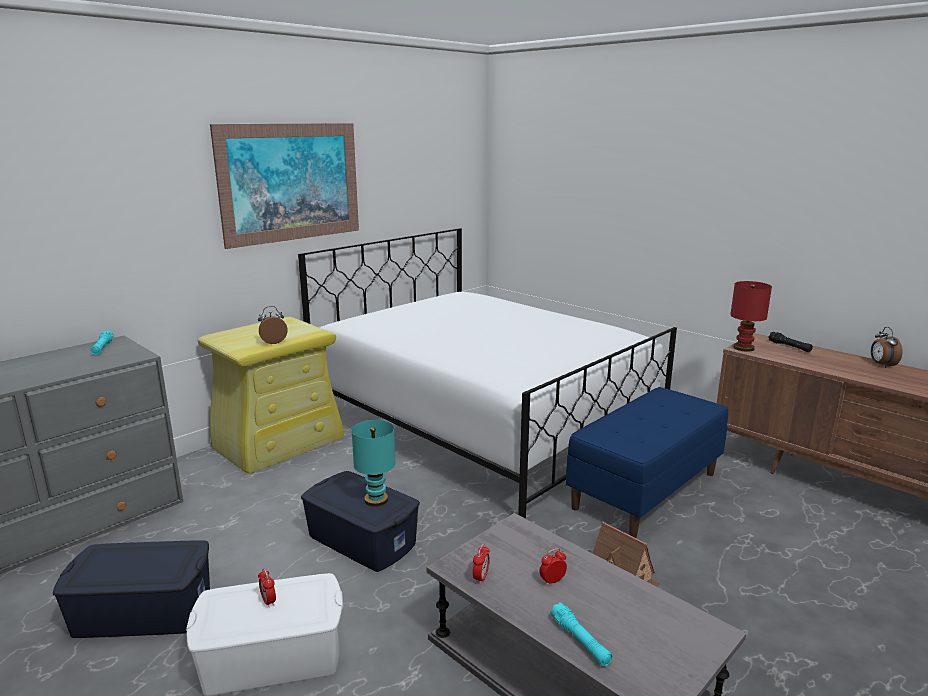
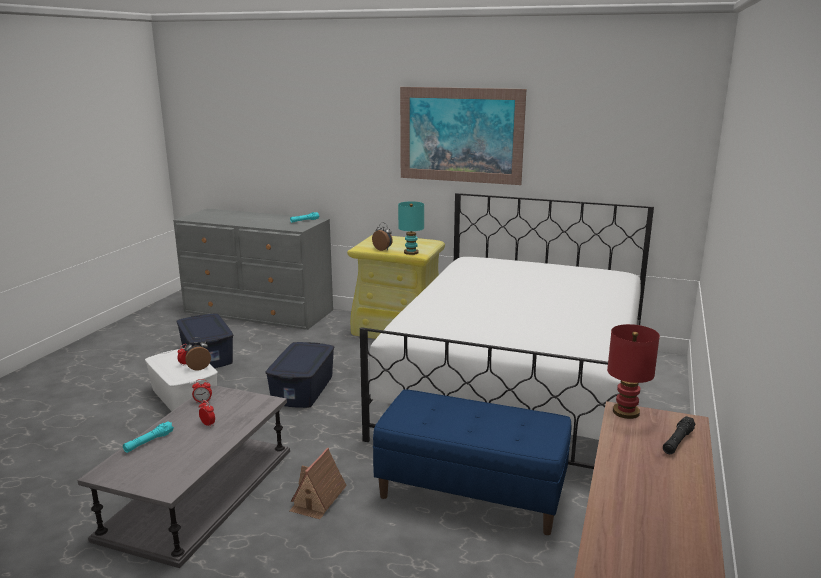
camera: 65 degrees right, 0 degrees up
(375, 499) = (302, 363): turquoise table lamp -> turquoise table lamp (411, 252)
(881, 365) = (690, 512): alarm clock -> alarm clock (198, 368)

